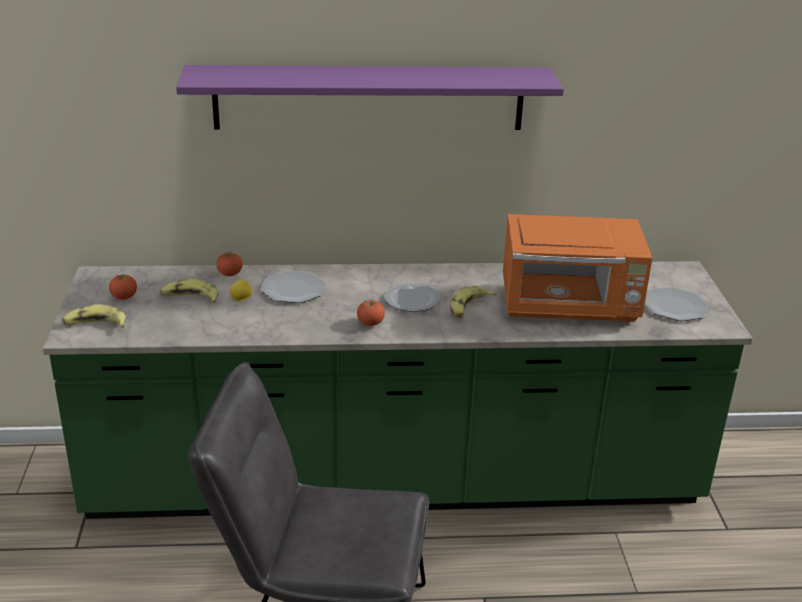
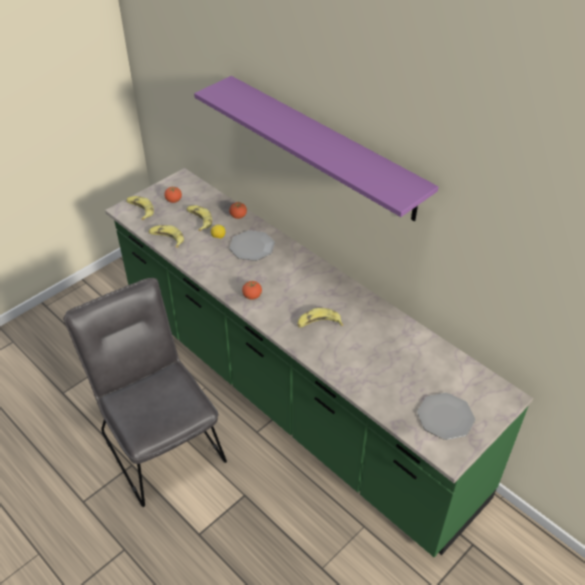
camera: 50 degrees right, 15 degrees up
(182, 331) = (167, 239): none -> banana
(411, 300) = (297, 295): plate -> none
(570, 306) = (378, 366): orange microwave -> none

